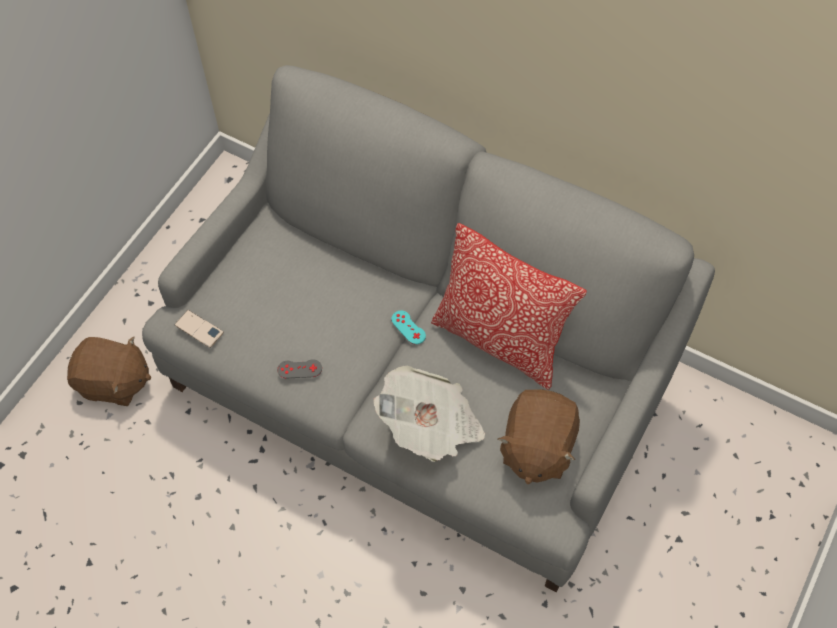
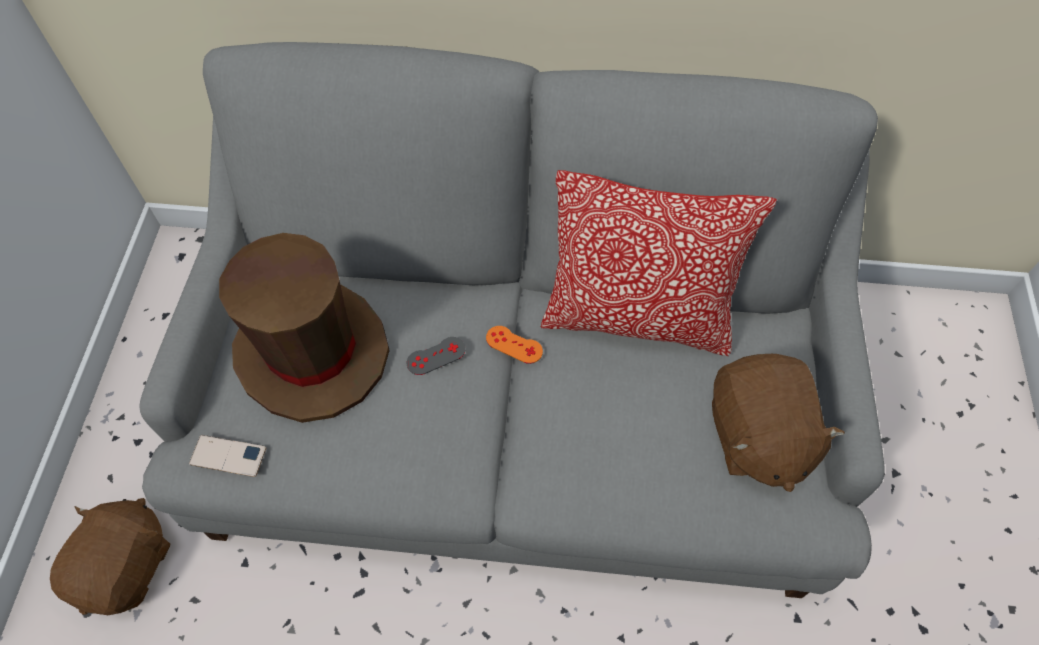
camera: 25 degrees left, 0 degrees up
(114, 383) = (127, 566): brown plush toy -> brown plush toy turned 60 degrees counterclockwise
(276, 283) = (312, 351): none -> brown hat
(299, 369) = (397, 456): grey game controller -> grey game controller (436, 356)
(408, 327) = (514, 344): turquoise game controller -> orange game controller
(431, 426) = (612, 463): newspaper -> none

